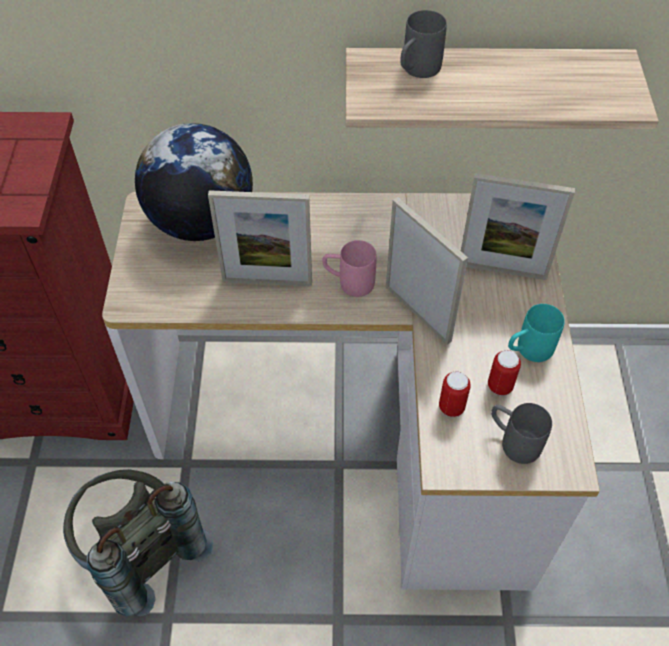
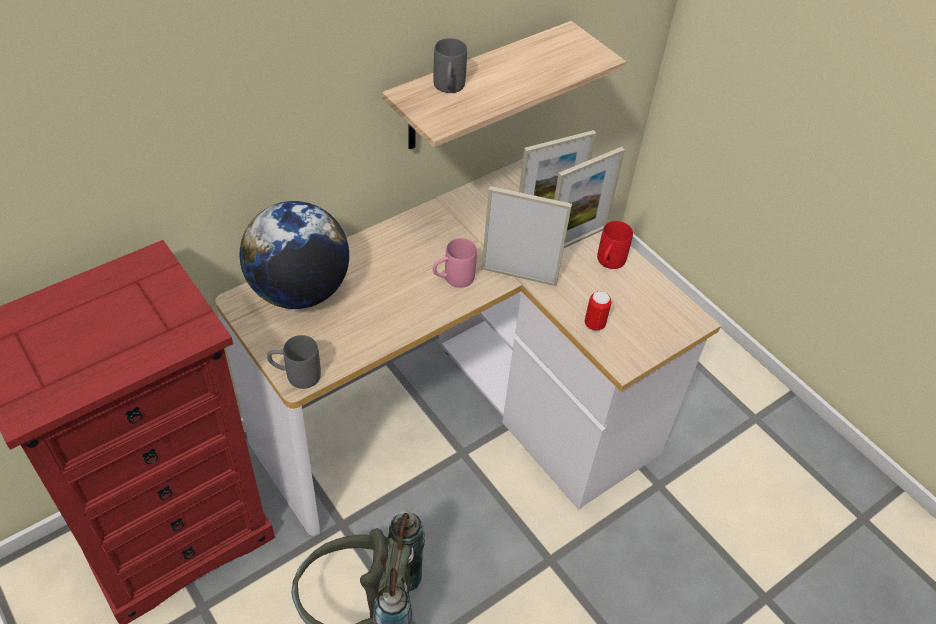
camera: 40 degrees left, 5 degrees down
(267, 282) = (393, 308): picture frame -> picture frame (576, 240)
(500, 386) = (611, 294): can -> none
(513, 441) = (648, 324): grey mug -> grey mug (295, 375)
(527, 350) = (608, 263): turquoise mug -> red mug

